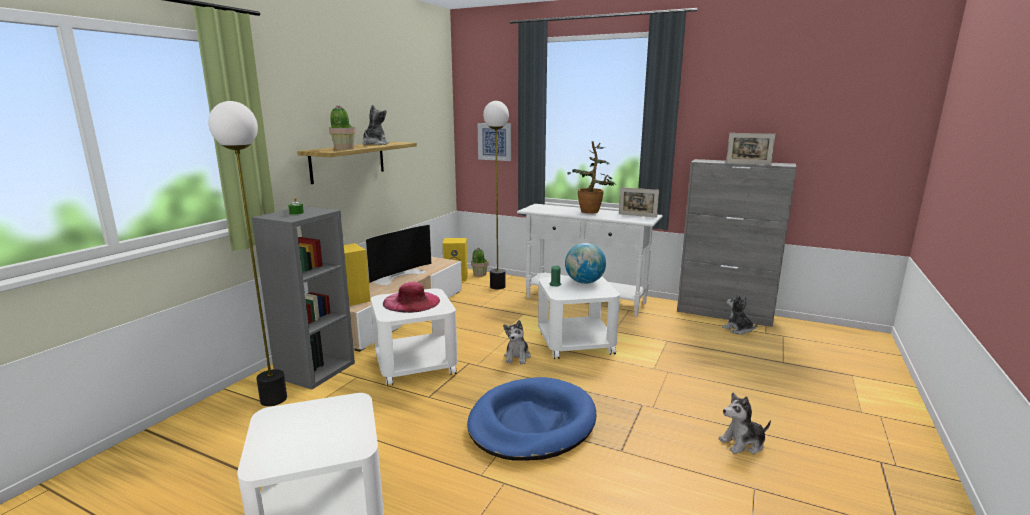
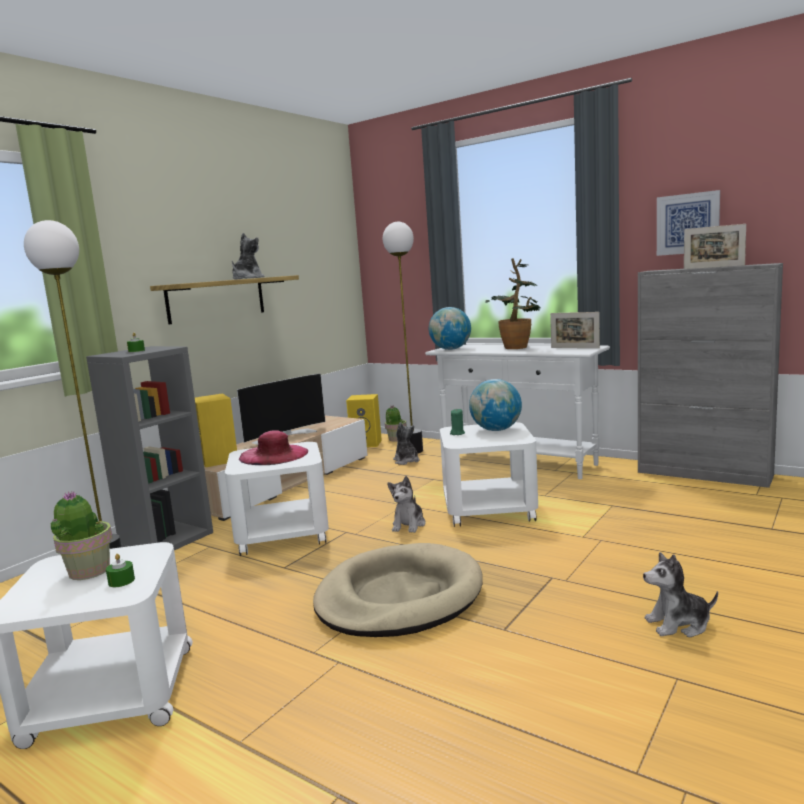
camera: 10 degrees right, 5 degrees down
(343, 149) = (203, 281): potted plant -> potted plant (88, 571)
(344, 434) = (121, 581): none -> green candle
(494, 141) = (405, 274): picture -> picture (687, 224)
(531, 423) = (399, 597): blue dog bed -> beige dog bed
(537, 209) = (451, 349): none -> globe
(738, 330) = (717, 492): plush toy -> plush toy (406, 461)

